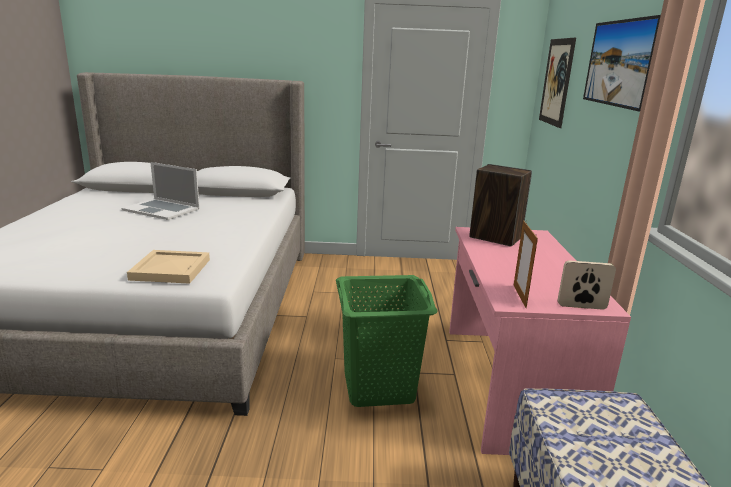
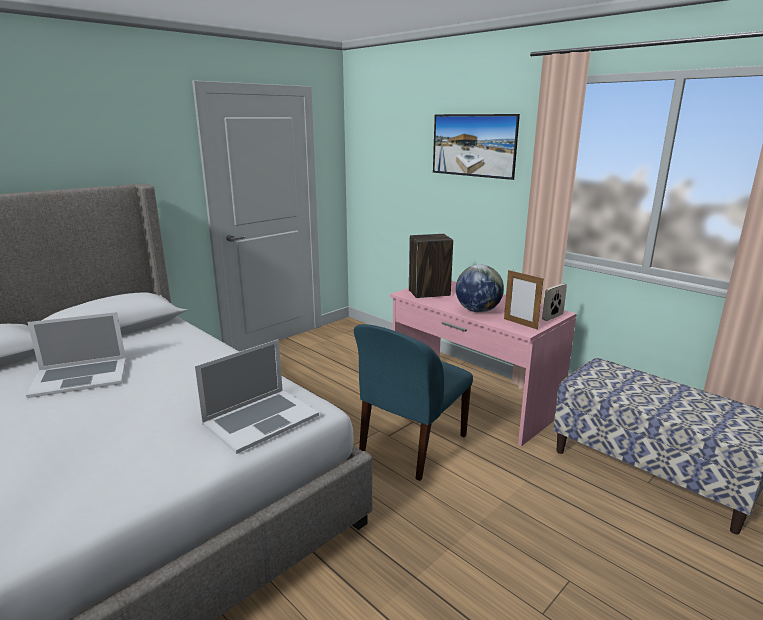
camera: 45 degrees left, 0 degrees up
(172, 269) = (260, 419): beige tray -> laptop
(378, 387) = (411, 446): green laundry basket -> blue chair
(504, 268) = (477, 311): none -> globe
(556, 82) = (382, 159): picture -> none

